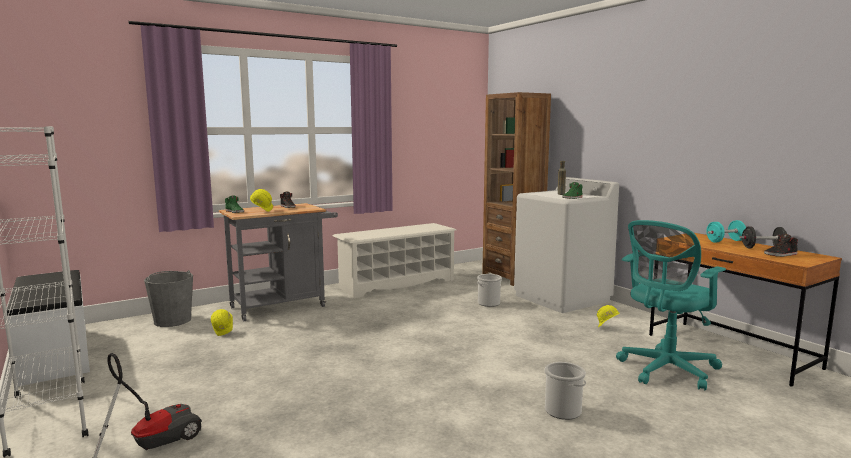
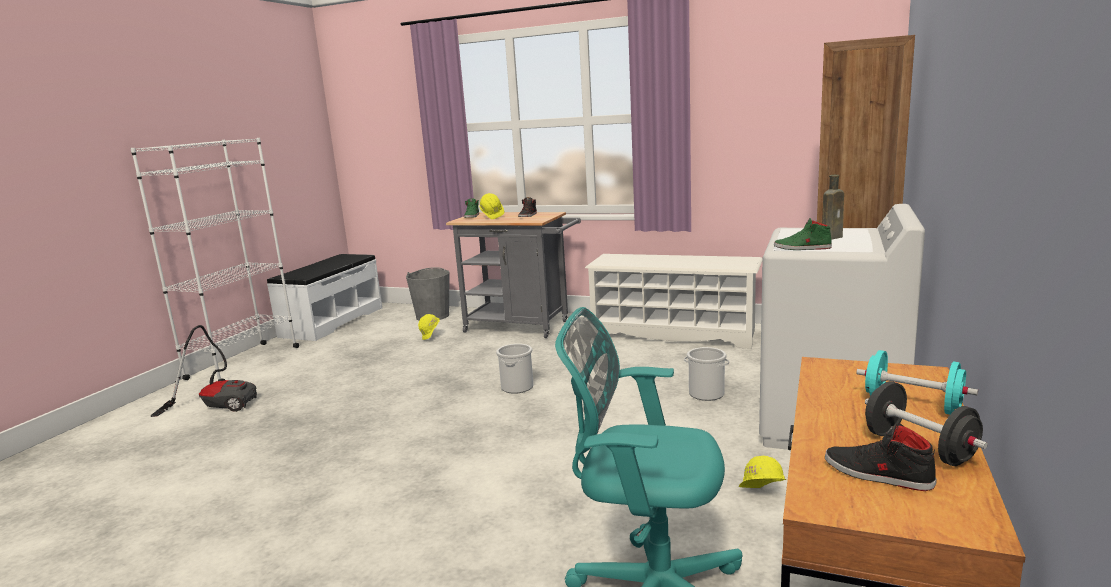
camera: 55 degrees right, 5 degrees up
(562, 411) = (417, 547): bucket -> bucket (517, 387)

